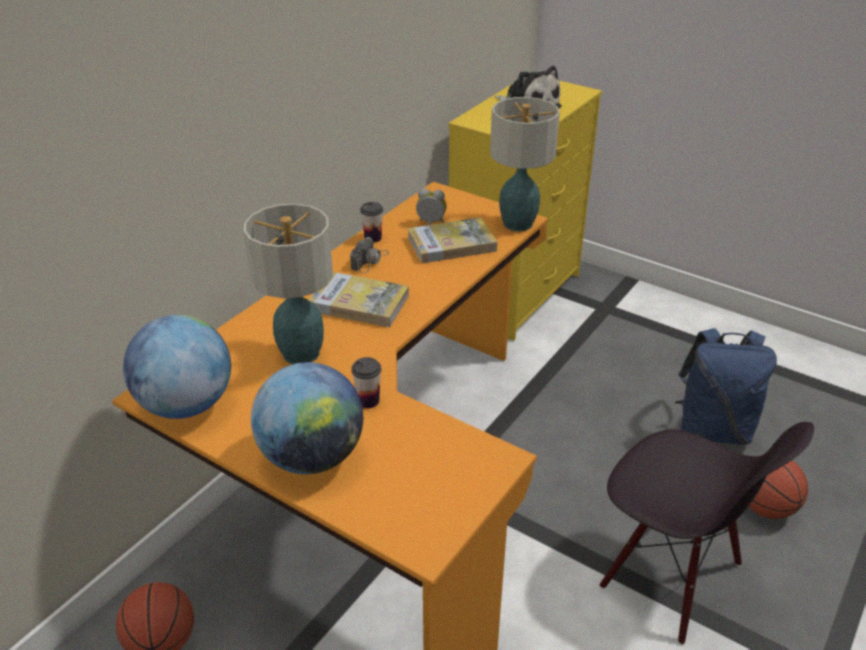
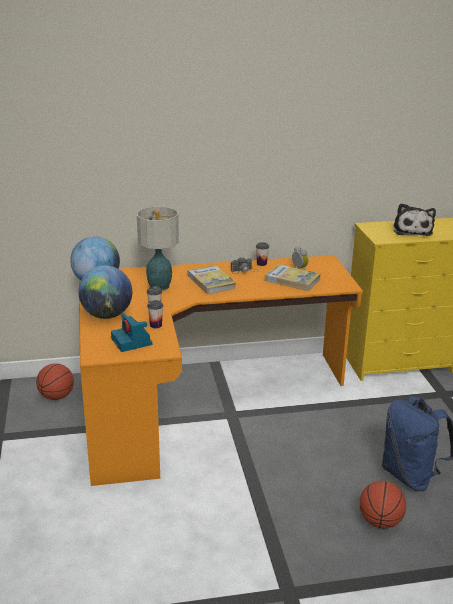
camera: 45 degrees right, 10 degrees down
(414, 426) = (155, 325): none -> cup
(434, 479) = (132, 342): none -> camera
(518, 223) = (341, 286): table lamp -> none
(670, 577) = (278, 509): black chair -> none

